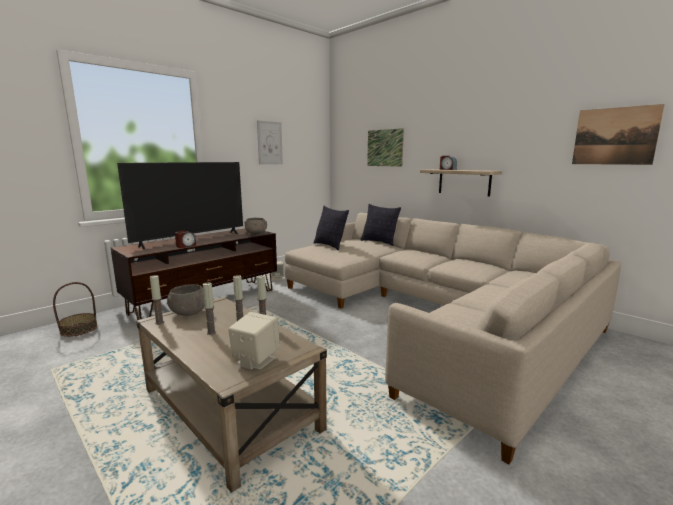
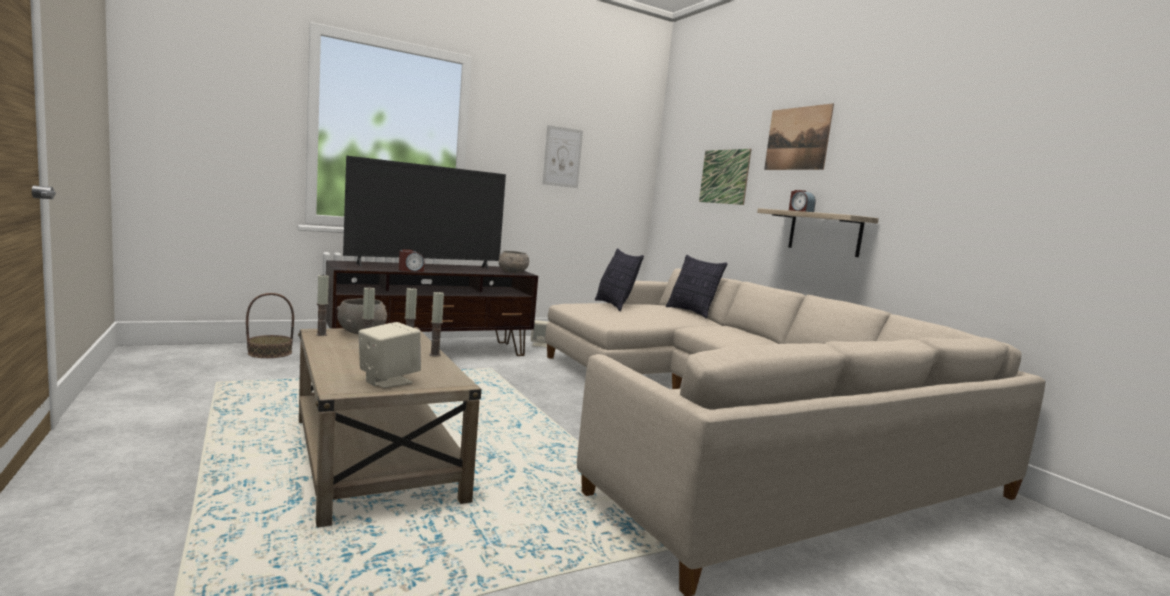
camera: 15 degrees right, 5 degrees down
(614, 136) = (1049, 170): picture -> picture (797, 138)

